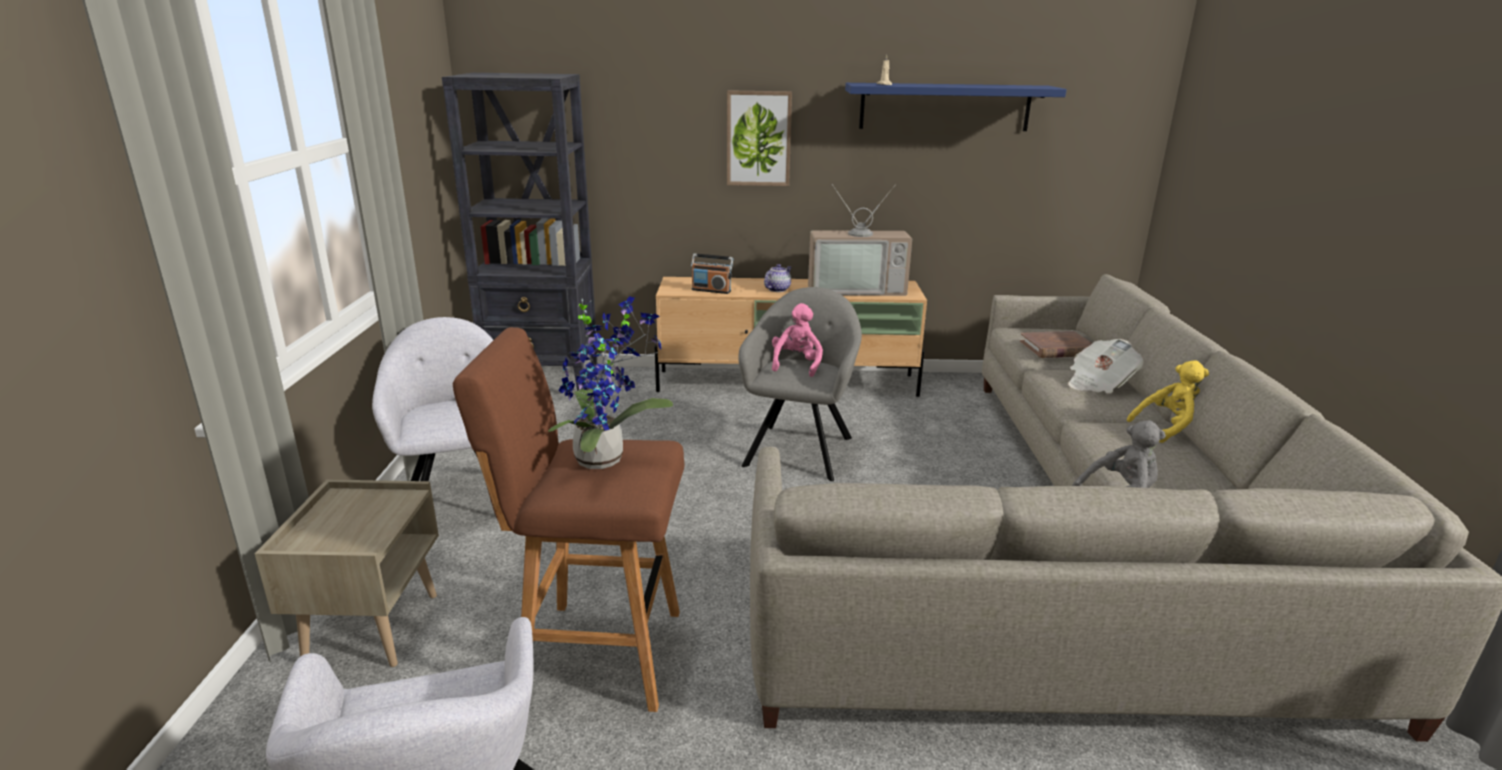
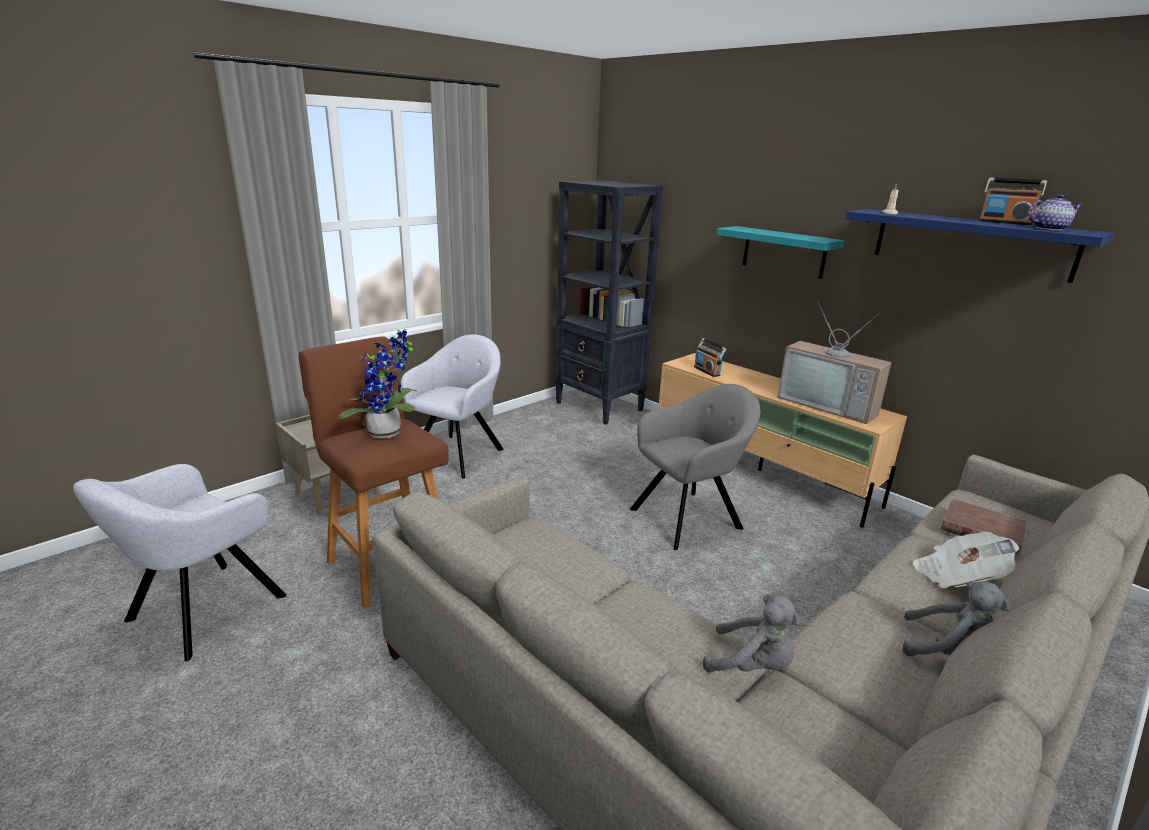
camera: 45 degrees right, 0 degrees up
(758, 138) = (784, 252): picture -> turquoise shelf
(777, 289) = (759, 385): teapot -> teapot (1048, 229)
(796, 365) = (695, 445): pink plush toy -> none
(976, 84) = (1004, 222): none -> radio
(1168, 428) = (948, 650): yellow plush toy -> grey plush toy

